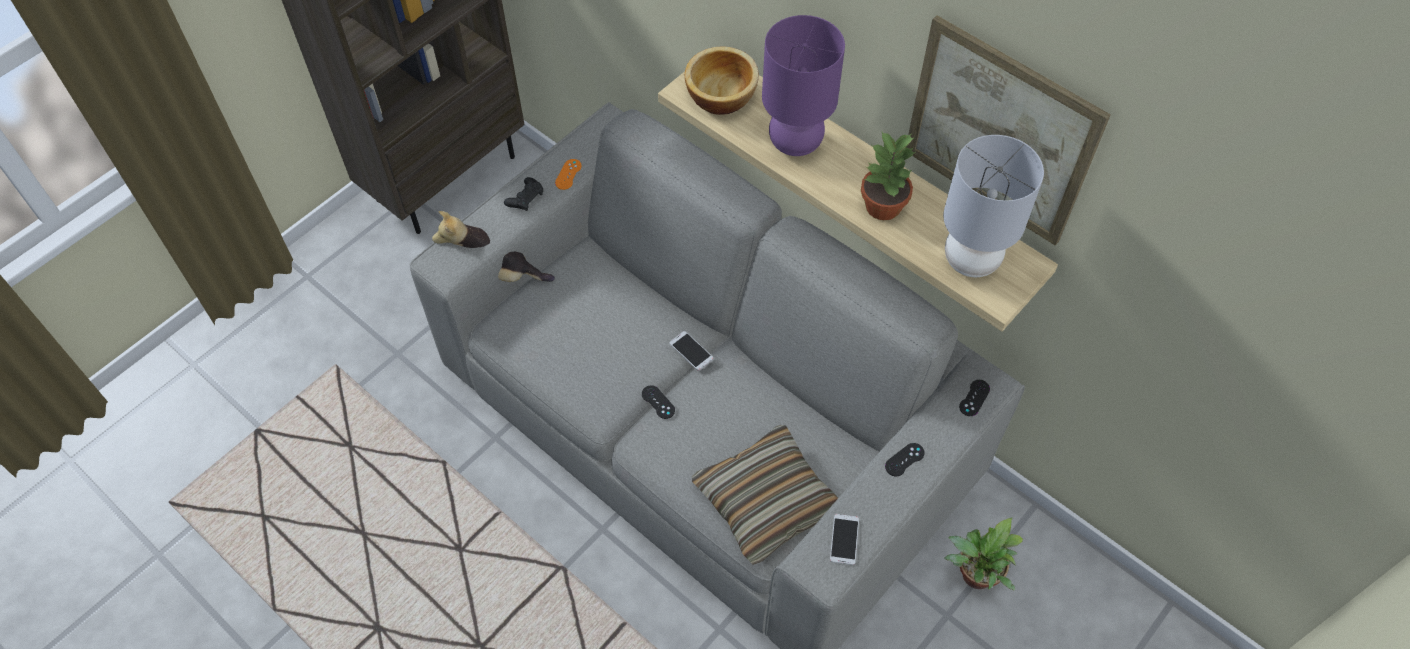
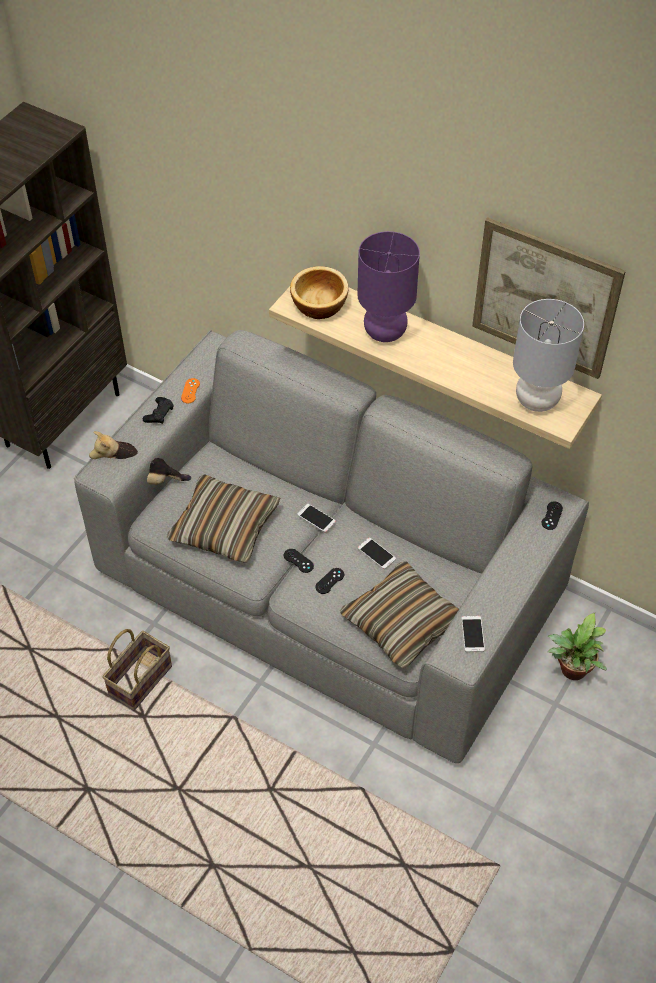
camera: 10 degrees left, 5 degrees down
(466, 502) = (140, 678): none -> basket
(579, 346) = (224, 527): none -> pillow
(754, 407) = (376, 553): none -> phone
(883, 207) = (463, 370): potted plant -> none
(904, 459) = (507, 569): black game controller -> black game controller (330, 581)

